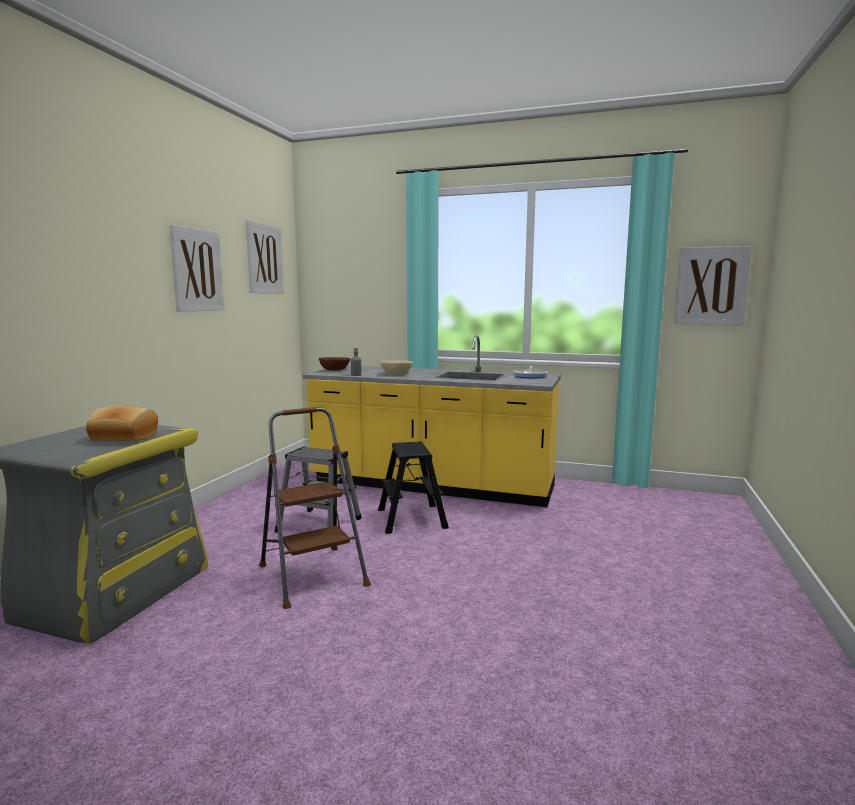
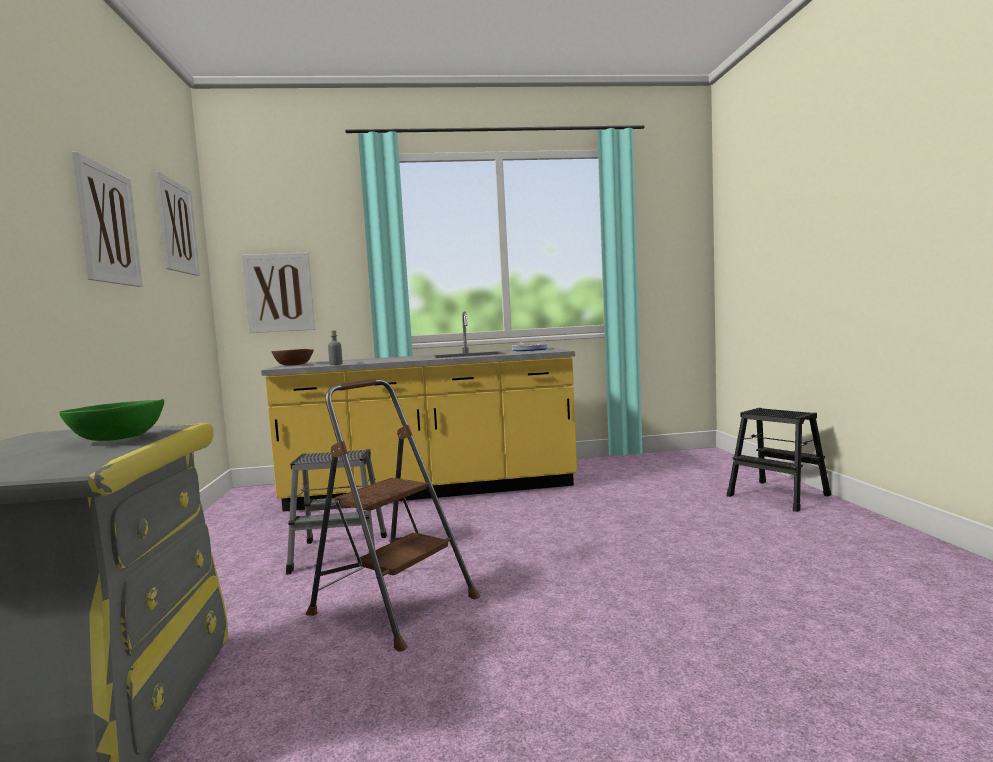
camera: 25 degrees left, 5 degrees down
(124, 437) = (117, 438): bread -> green bowl
(396, 373) = (381, 360): beige bowl -> none
(411, 518) = (448, 523): black step ladder -> black step ladder (778, 495)
(711, 286) = (672, 254): picture -> picture (279, 292)

